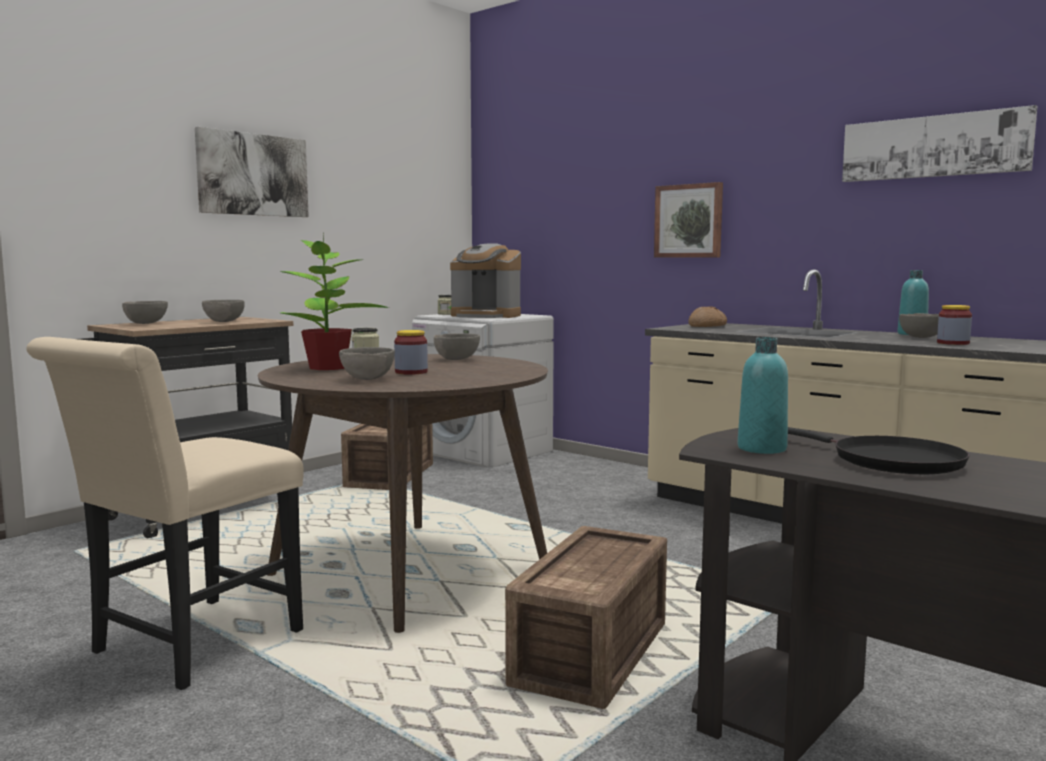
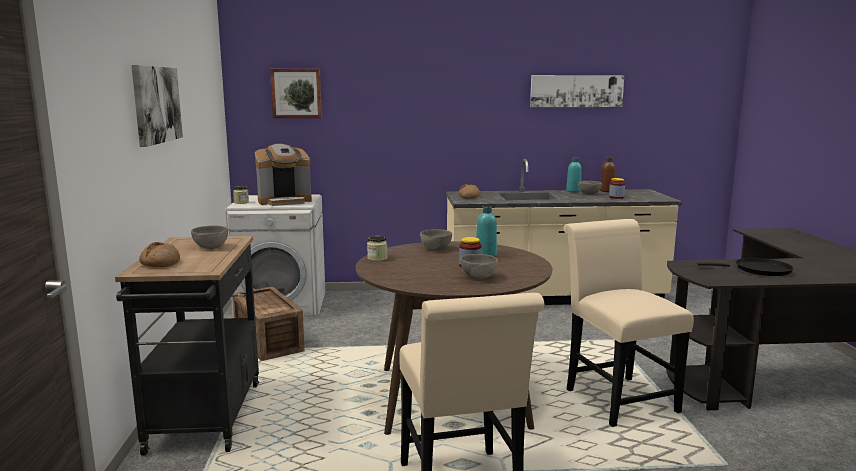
camera: 45 degrees left, 5 degrees up
(146, 323) = (160, 263): grey bowl -> bread
(328, 368) = (409, 273): potted plant -> none
(595, 652) = (616, 397): crate -> beige chair
(689, 221) = (430, 126): picture -> picture (296, 93)
(762, 449) = (716, 275): turquoise bottle -> turquoise bottle (486, 255)
(981, 338) = (607, 191): none -> brown bottle

